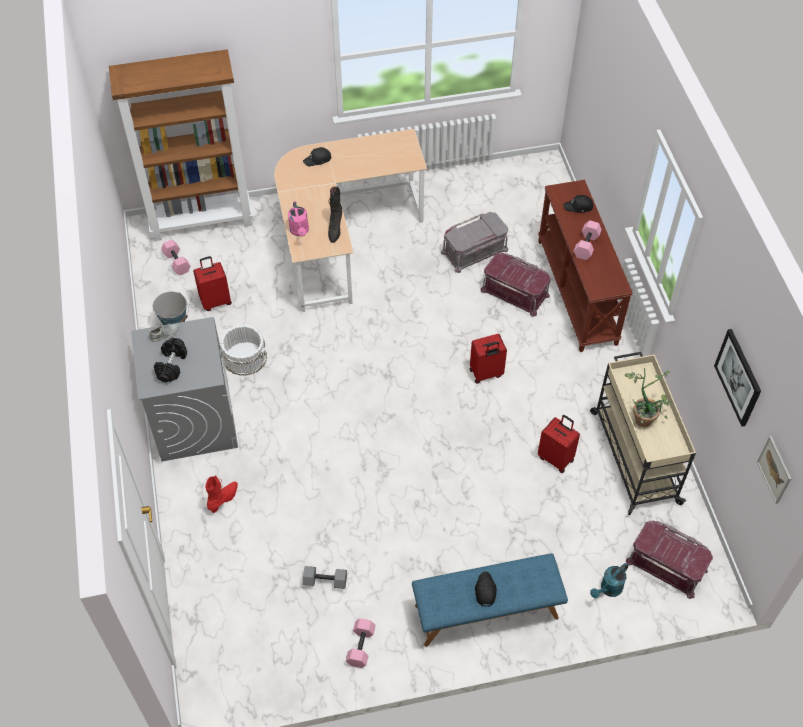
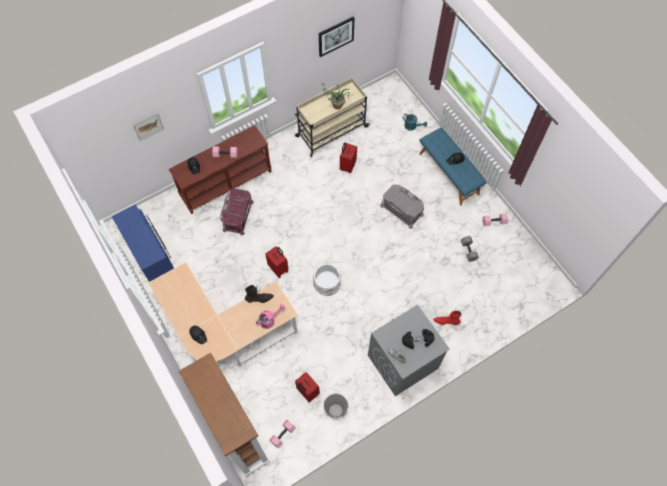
camera: 110 degrees left, 10 degrees up
(245, 357) = (345, 353): white bucket -> white bucket (326, 282)
(475, 251) = (211, 247): grey storage box -> grey storage box (402, 209)
(486, 374) = (305, 214): red suitcase -> red suitcase (279, 268)
(488, 188) = (151, 255): none -> blue dresser
(667, 565) = (388, 106): red storage box -> none
(774, 469) = (379, 19): picture -> picture (148, 126)

